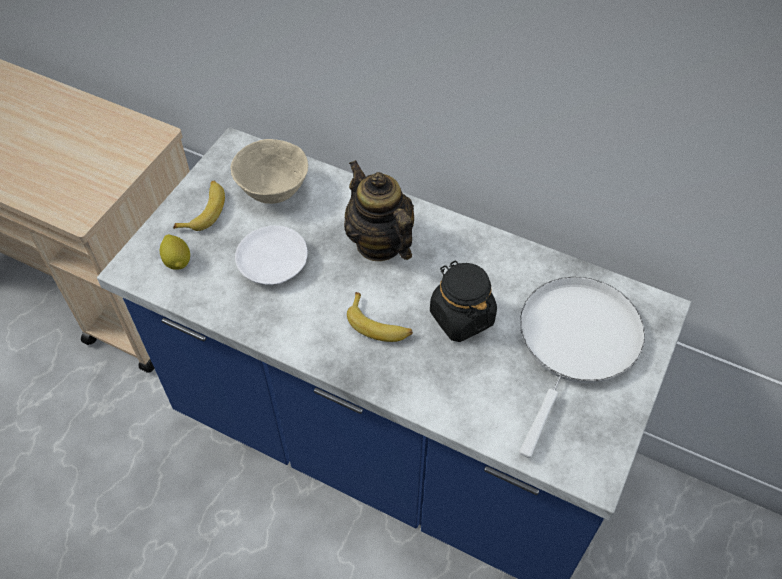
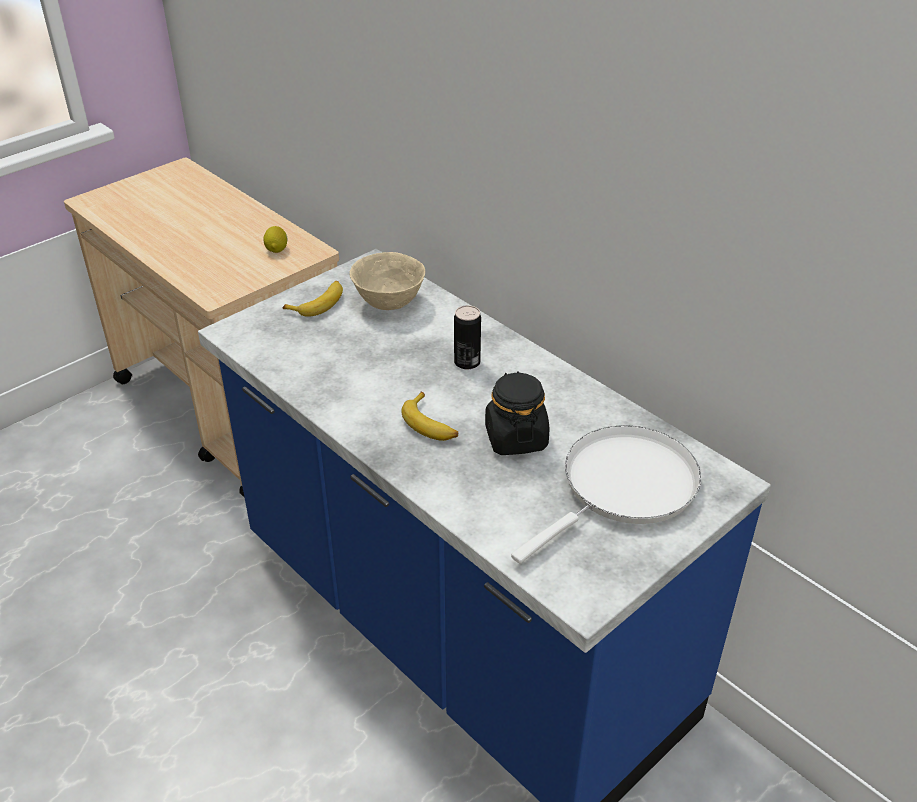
camera: 20 degrees right, 15 degrees down
(177, 261) = (273, 334): lemon -> lemon (277, 249)
(272, 263) = (357, 355): white plate -> none
(379, 242) = (467, 362): teapot -> can

